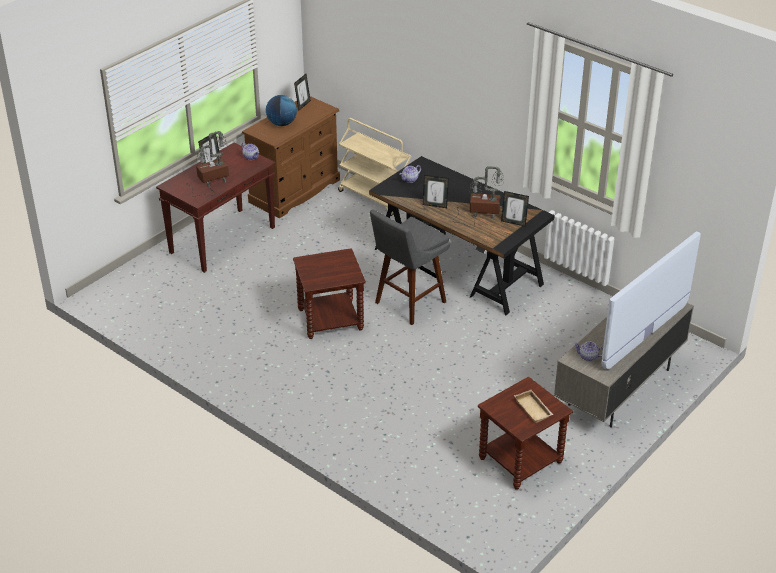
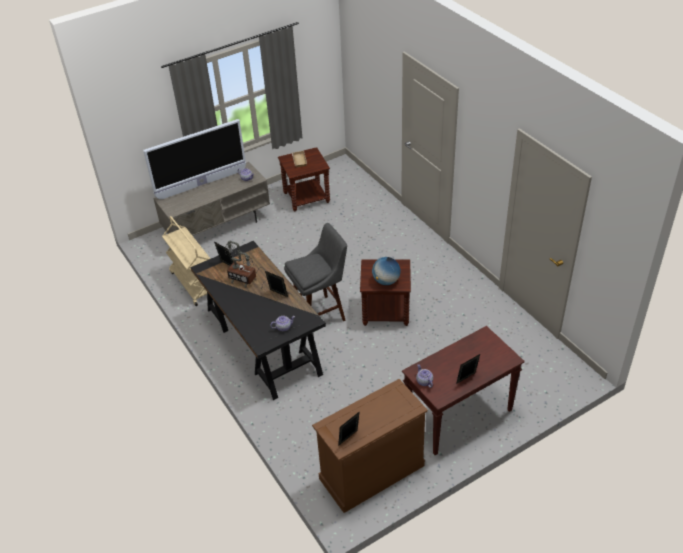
camera: 160 degrees left, 5 degrees up
(210, 182) = (470, 355): table lamp -> none
(282, 123) = (381, 411): globe -> globe (386, 281)
(375, 197) = (293, 442): beige cart -> beige cart (193, 284)

